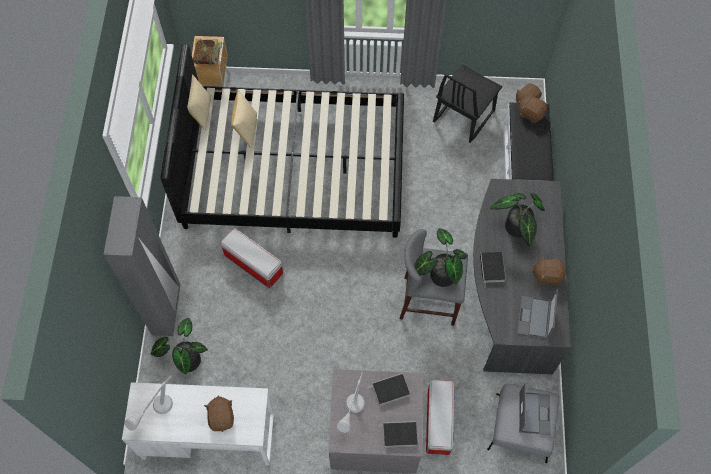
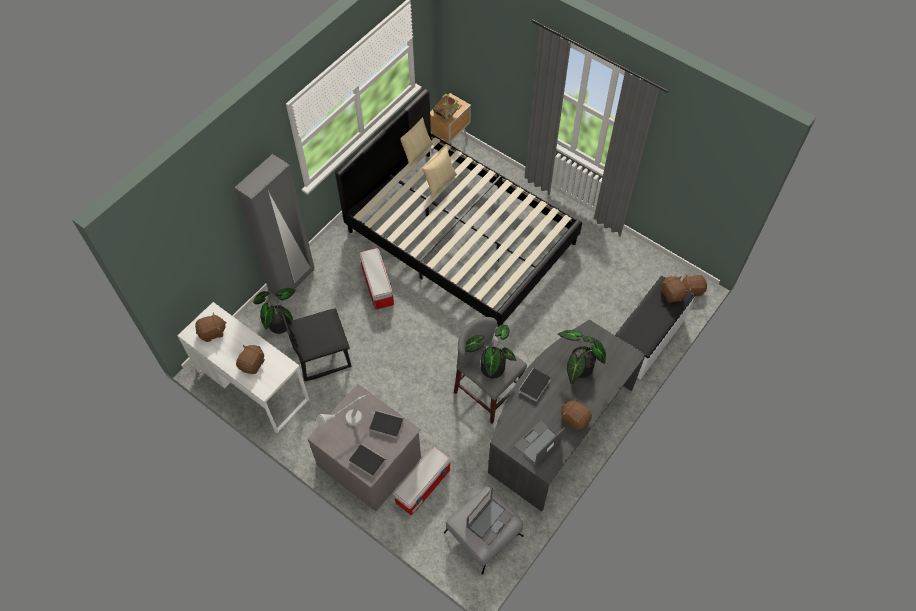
camera: 35 degrees right, 5 degrees down
(156, 413) = (212, 332): grey table lamp -> brown plush toy
(463, 116) = (627, 271): black chair -> black chair (322, 355)

